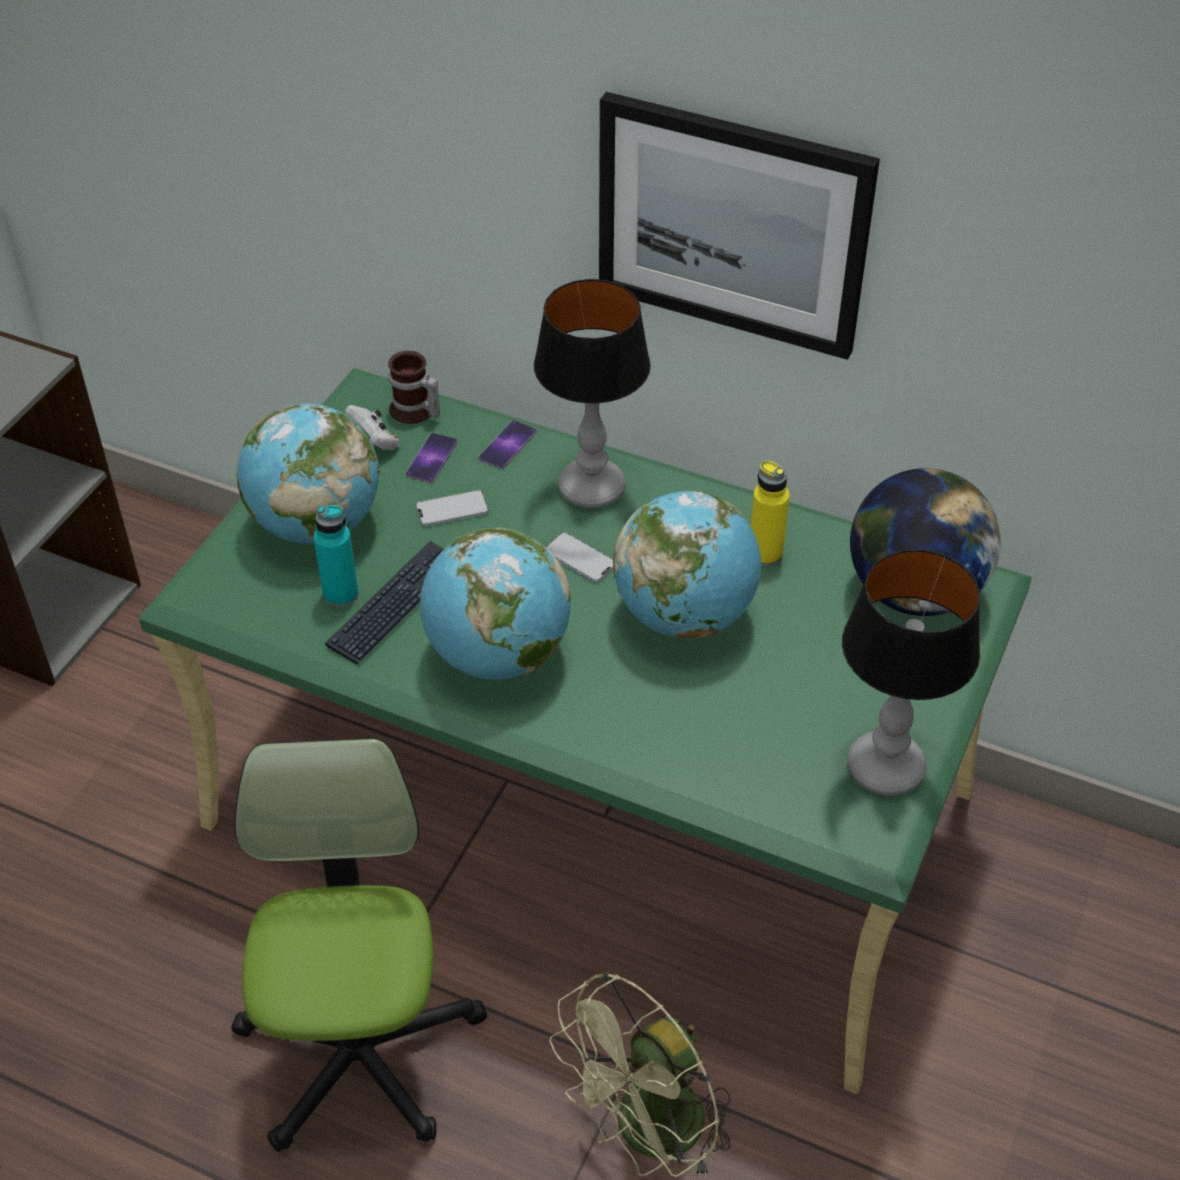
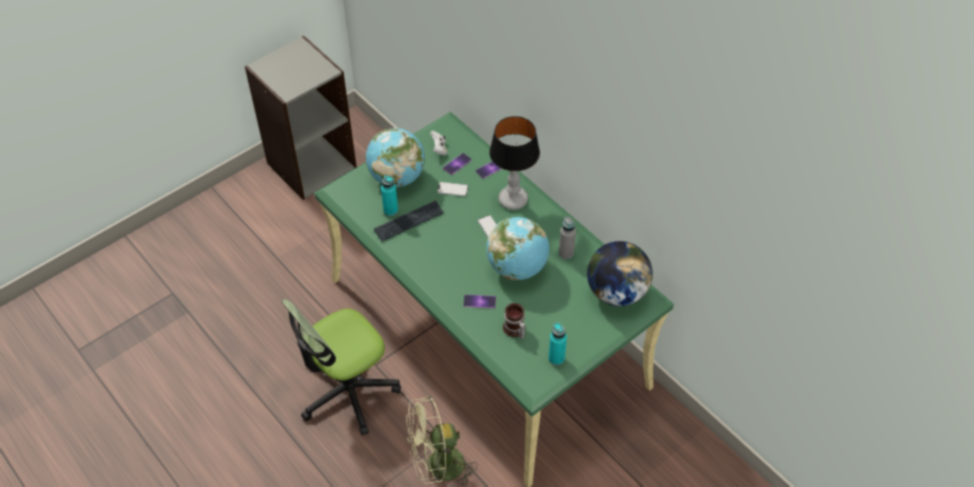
camera: 25 degrees right, 5 degrees up
(359, 1051) = (347, 391): office chair -> office chair turned 150 degrees counterclockwise
(414, 412) = (461, 141): mug -> mug (514, 330)
(498, 655) = (435, 257): globe -> none
(649, 711) = (479, 301): none -> phone
(732, 224) = (580, 115): picture -> none
(765, 553) = (566, 253): yellow bottle -> grey bottle
(884, 767) = (556, 358): table lamp -> turquoise bottle

